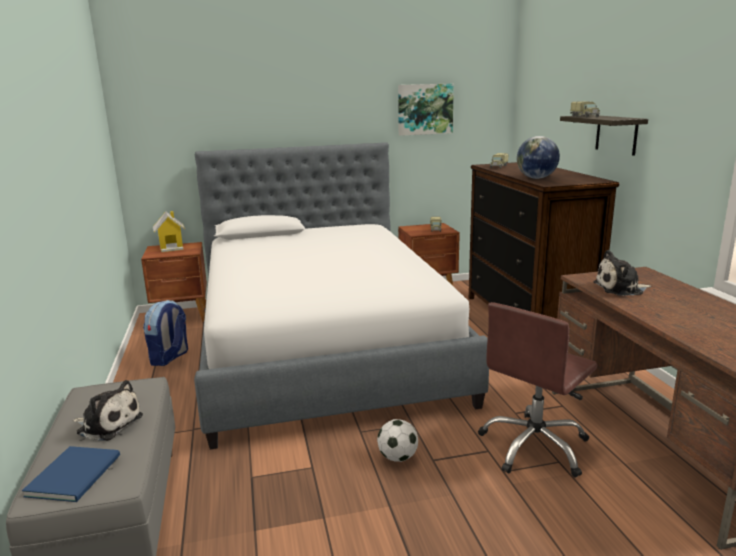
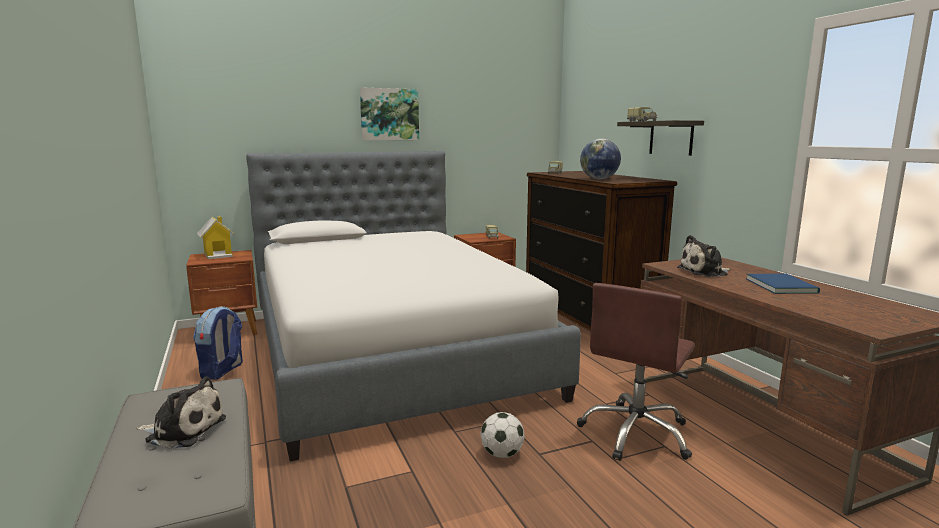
camera: 10 degrees left, 5 degrees down
(77, 474) = (157, 486): blue book -> blue book (781, 285)
(425, 109) = (479, 120): picture -> picture (389, 114)

